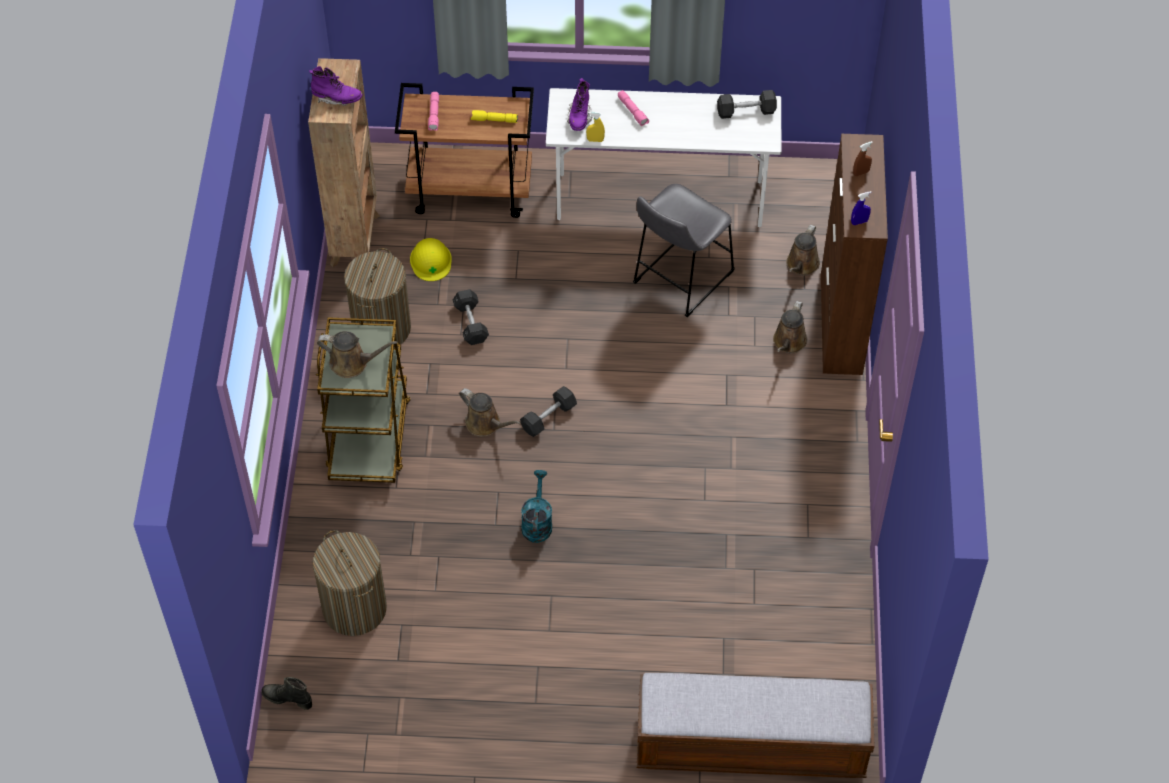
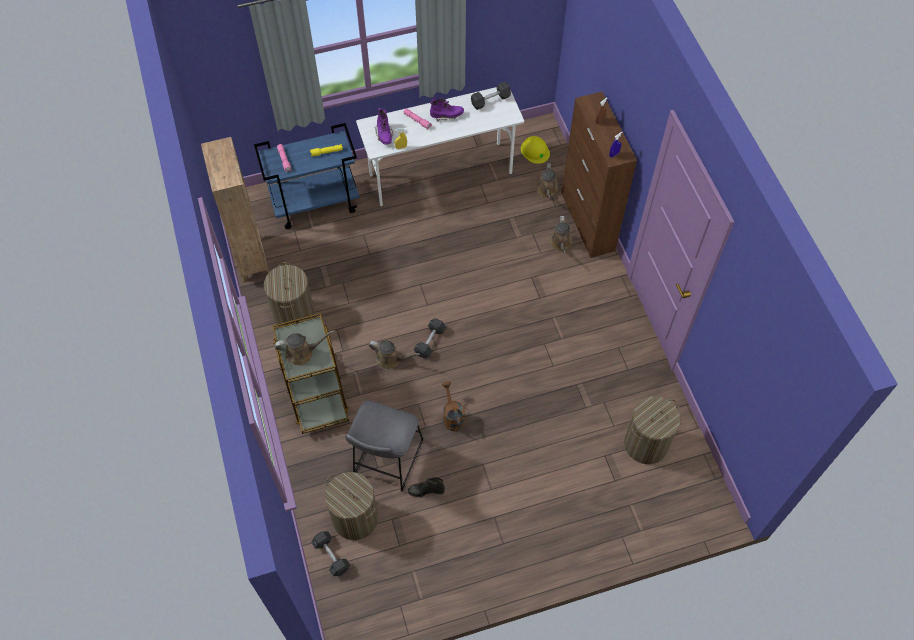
camera: 20 degrees left, 5 degrees up
(287, 699) = (335, 600): black boot -> black boot (426, 491)
(337, 98) = (226, 169): purple boot -> purple boot (446, 115)
(431, 261) = (308, 258): yellow hard hat -> yellow hard hat (535, 150)
(471, 191) = (316, 203): brown cart -> blue cart
(471, 323) = (352, 293): grey dumbbell -> grey dumbbell (331, 556)
(537, 522) = (452, 416): turquoise watering can -> brown watering can
(679, 280) = (475, 223): grey stool -> grey stool (386, 460)
(750, 746) = (653, 524): bench -> none
(788, 641) = (646, 444): none -> laundry basket

